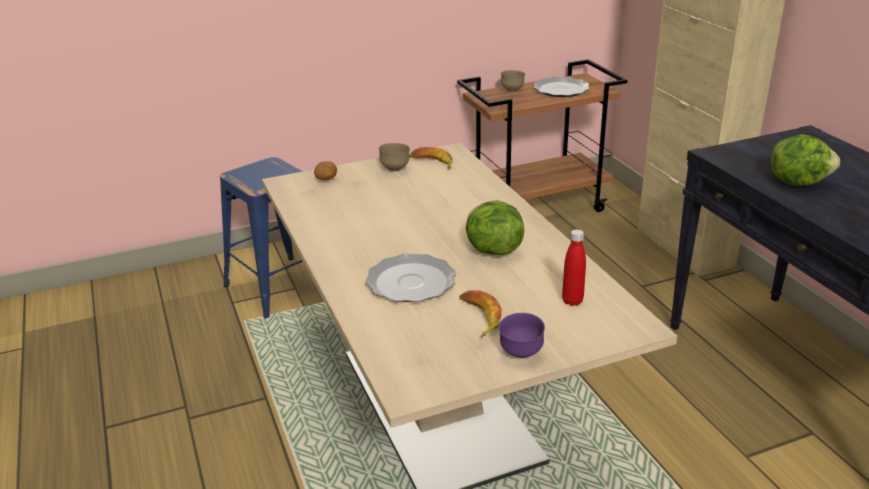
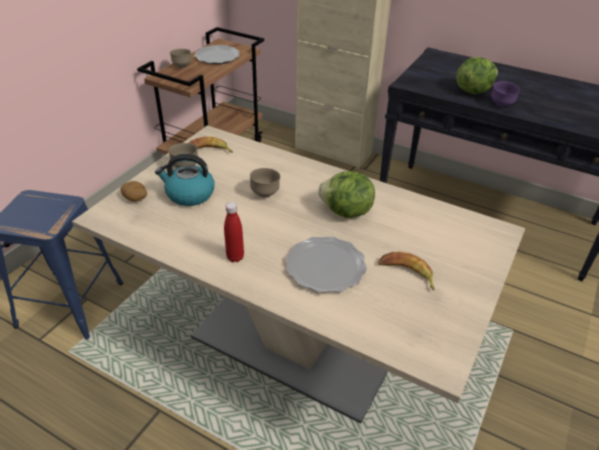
camera: 40 degrees left, 10 degrees up
(371, 190) = (189, 194): none -> kettle
(436, 211) = (265, 194): none -> brown bowl
(520, 354) = (467, 290): purple bowl -> purple bowl (501, 105)
(572, 301) = (443, 230): red bottle -> red bottle (235, 257)

